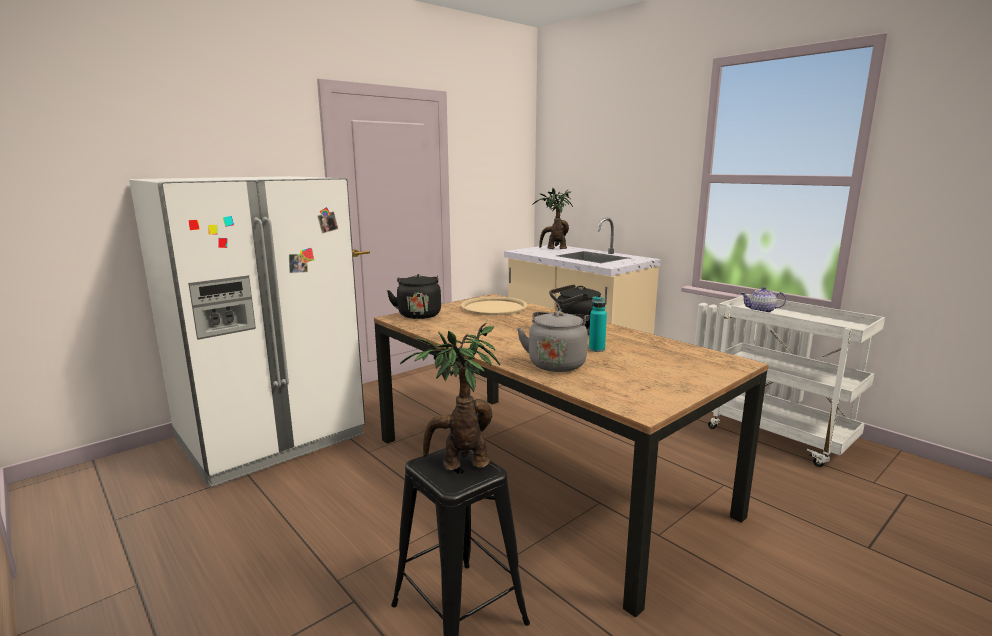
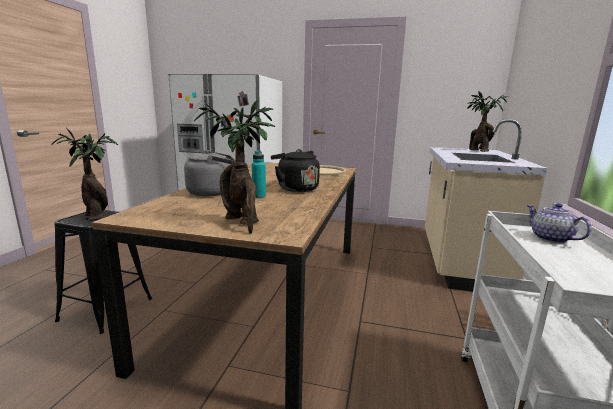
camera: 55 degrees right, 0 degrees up
(418, 314) = (276, 165): black kettle -> none
(694, 369) = (242, 223): none -> potted plant

